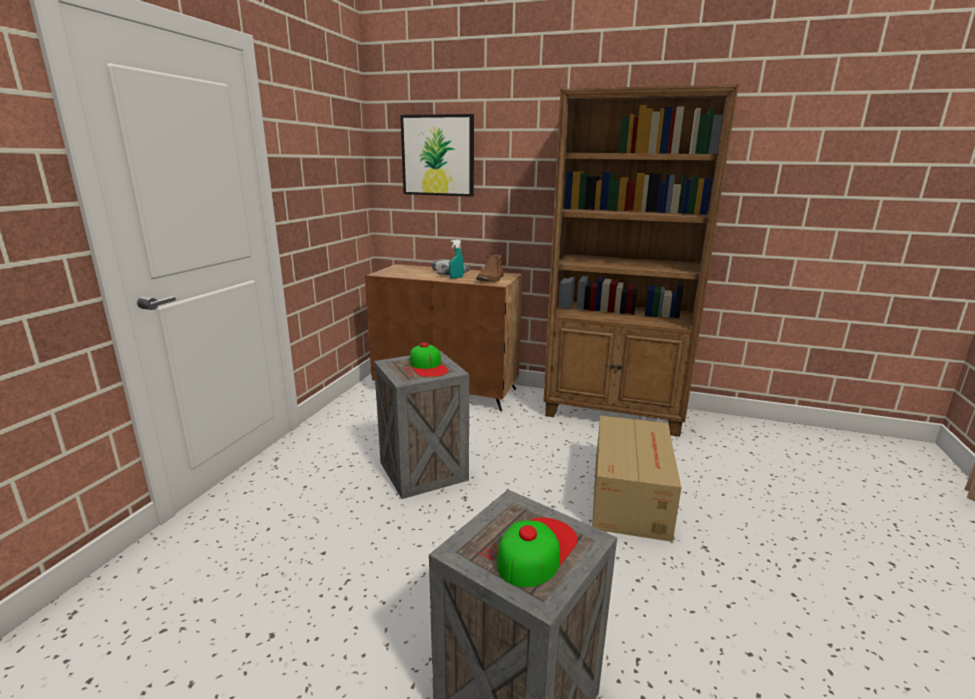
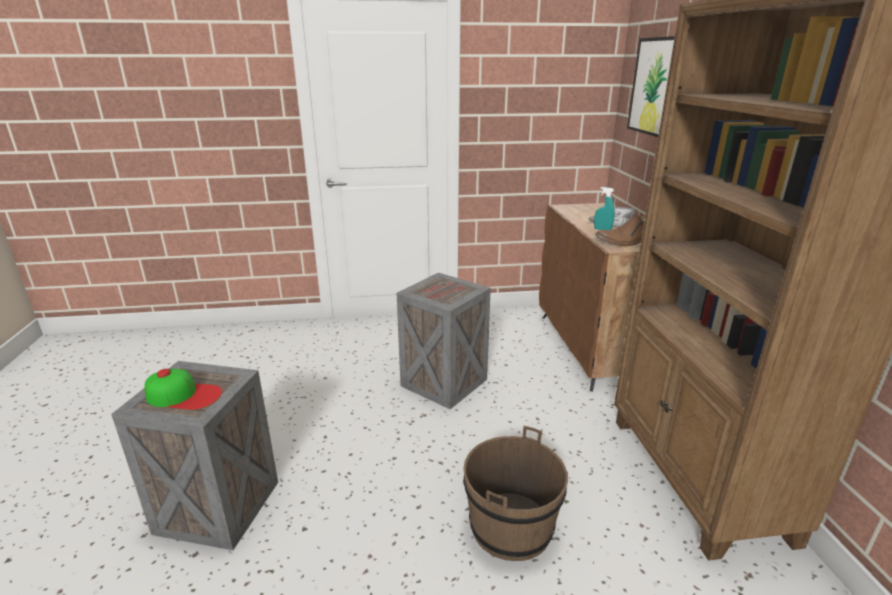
camera: 65 degrees right, 5 degrees up
(428, 366) = (447, 292): cap -> none
(630, 495) = (511, 527): cardboard box -> brown bucket

